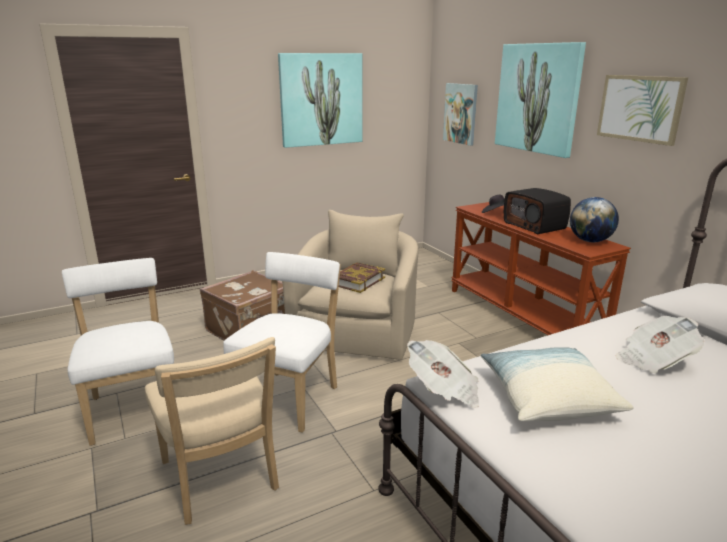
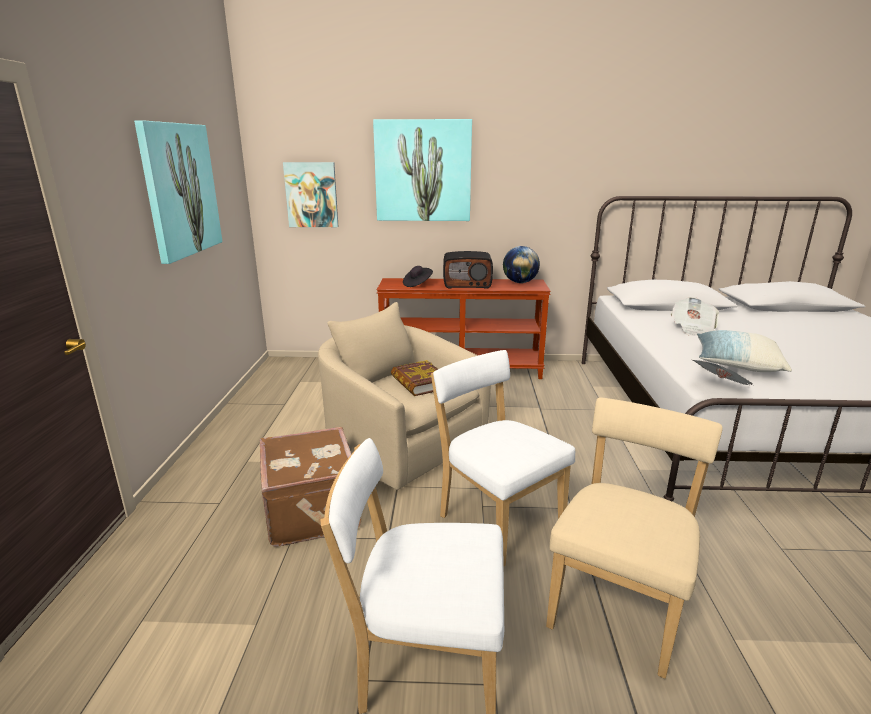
camera: 60 degrees left, 0 degrees up
(221, 479) = (619, 605): beige chair -> beige chair turned 60 degrees counterclockwise
(640, 108) = (531, 172): picture -> none

